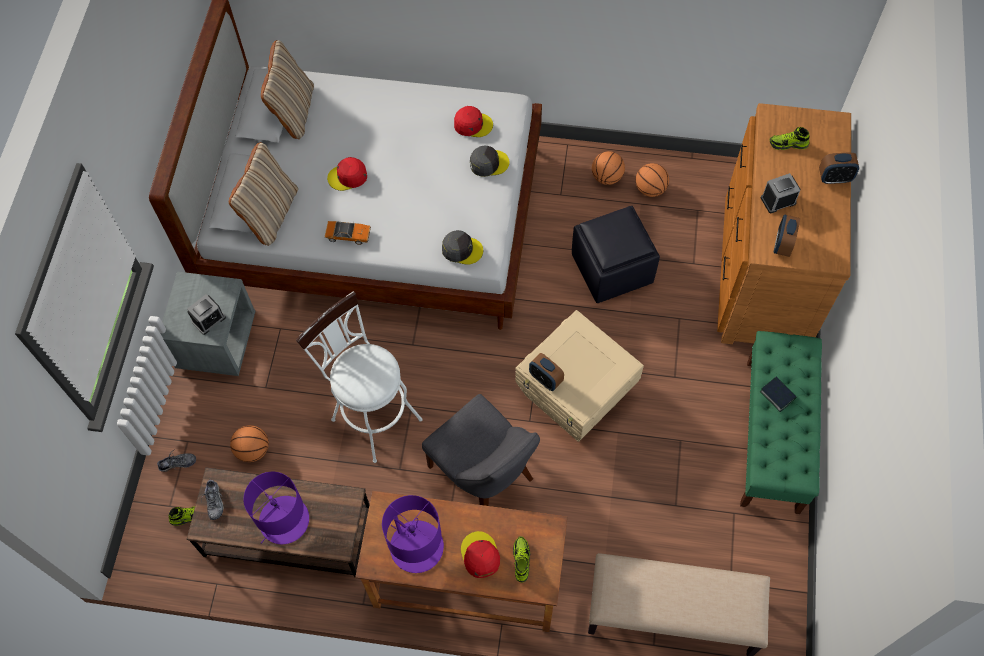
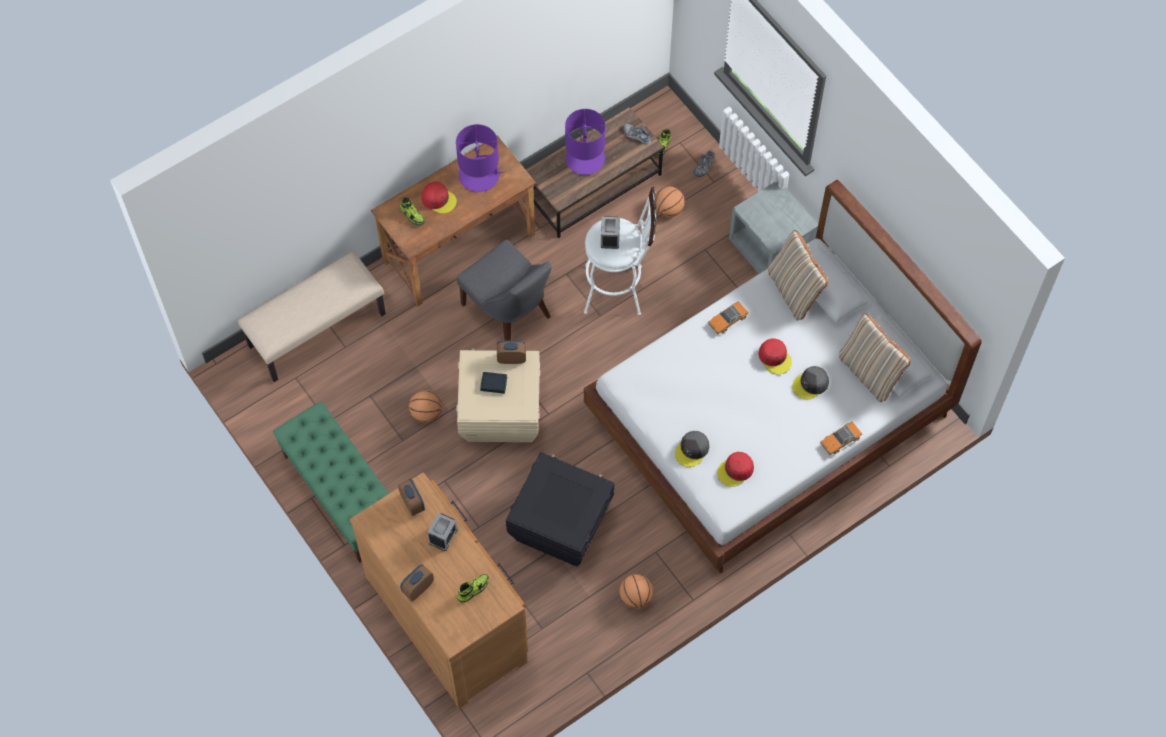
camera: 135 degrees right, 0 degrees up
(208, 319) = (761, 214): alarm clock -> alarm clock (610, 237)
(348, 176) = (775, 357): red cap -> red cap turned 120 degrees clockwise
(373, 85) = (840, 440): none -> toy car
(462, 249) = (642, 371): grey cap -> grey cap (810, 384)
(484, 475) = (509, 313): grey chair -> grey chair turned 135 degrees counterclockwise
(613, 269) = (560, 524): black ottoman -> black storage box
(650, 189) = (593, 615): basketball -> basketball (426, 413)
(777, 395) = (350, 471): book -> book (493, 384)

